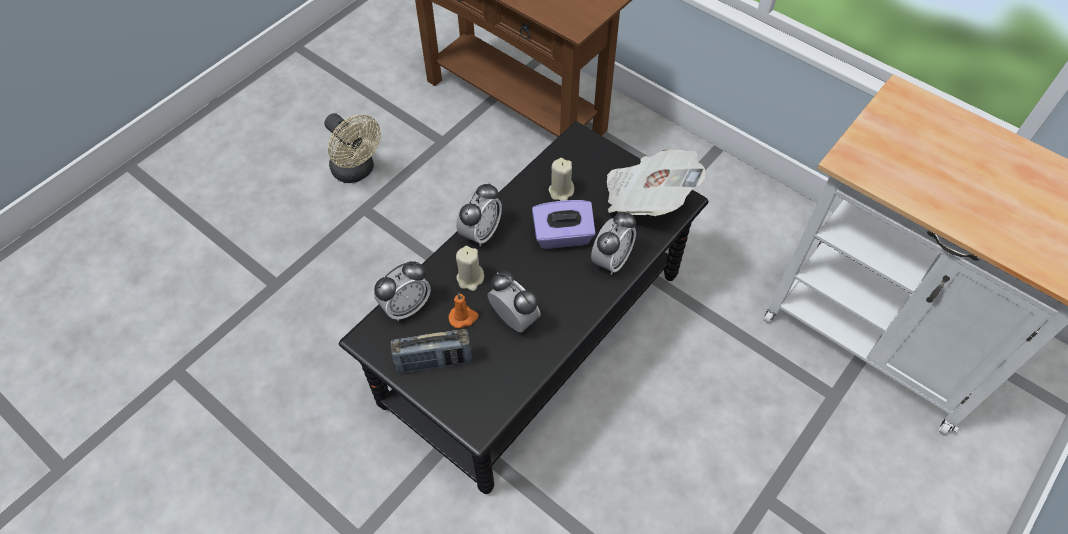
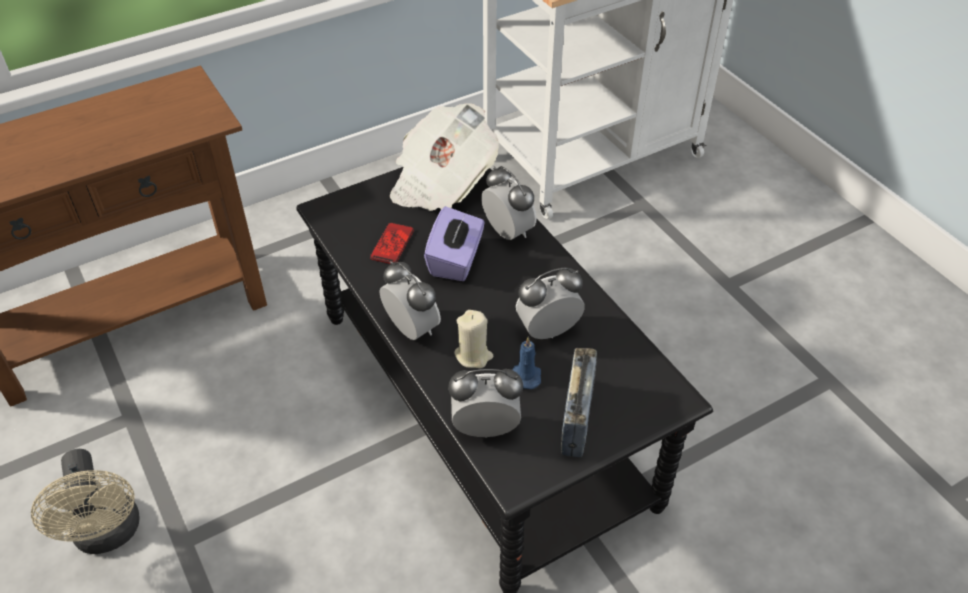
camera: 70 degrees left, 10 degrees down
(357, 171) = (108, 535): beige fan -> beige fan turned 90 degrees clockwise
(406, 307) = (485, 428): alarm clock -> alarm clock turned 75 degrees counterclockwise
(463, 317) = (526, 375): orange candle -> blue candle
(561, 191) = (392, 244): beige candle -> phone

